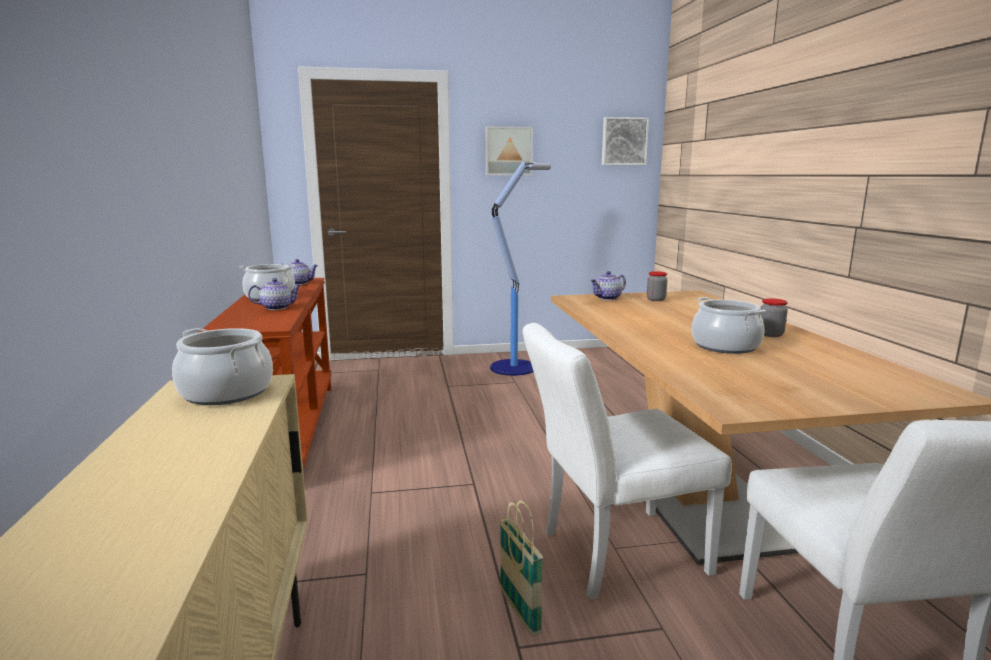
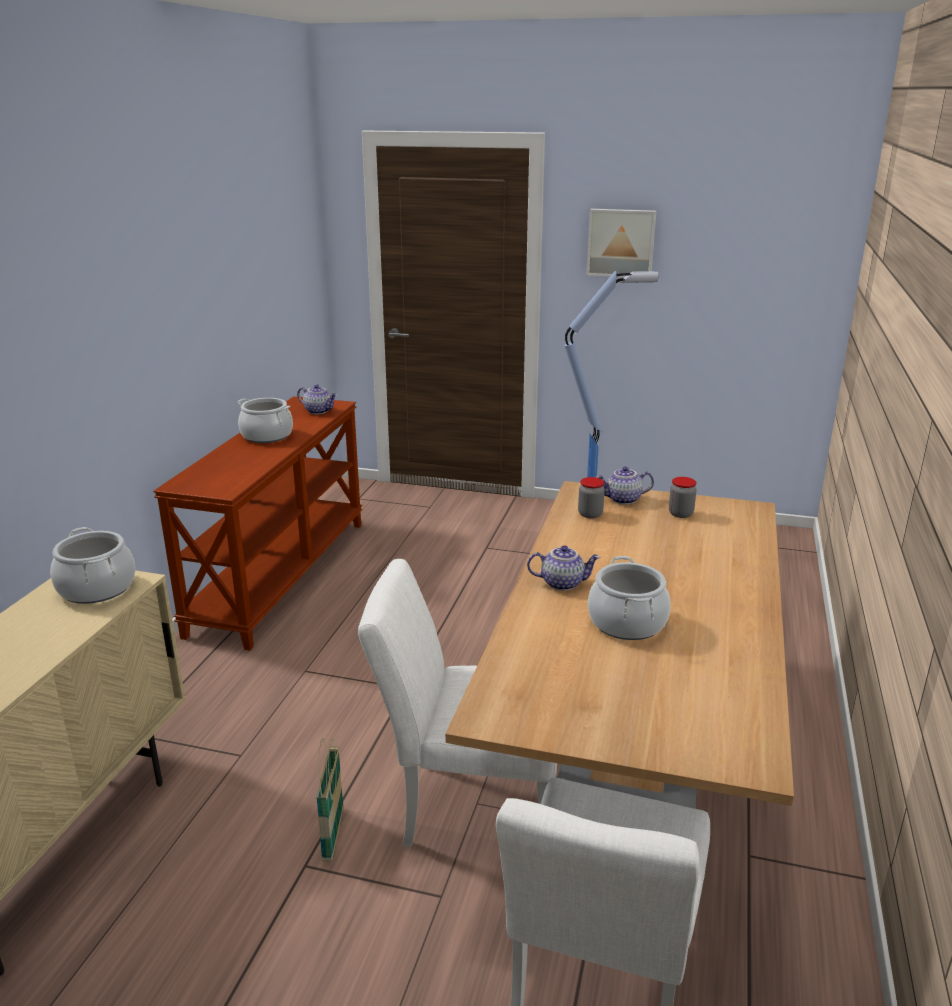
camera: 25 degrees right, 10 degrees up
(277, 308) = (255, 457): teapot -> teapot (562, 583)
(624, 141) = (799, 234): picture -> none
(770, 335) = (716, 615): jar -> jar (590, 514)

